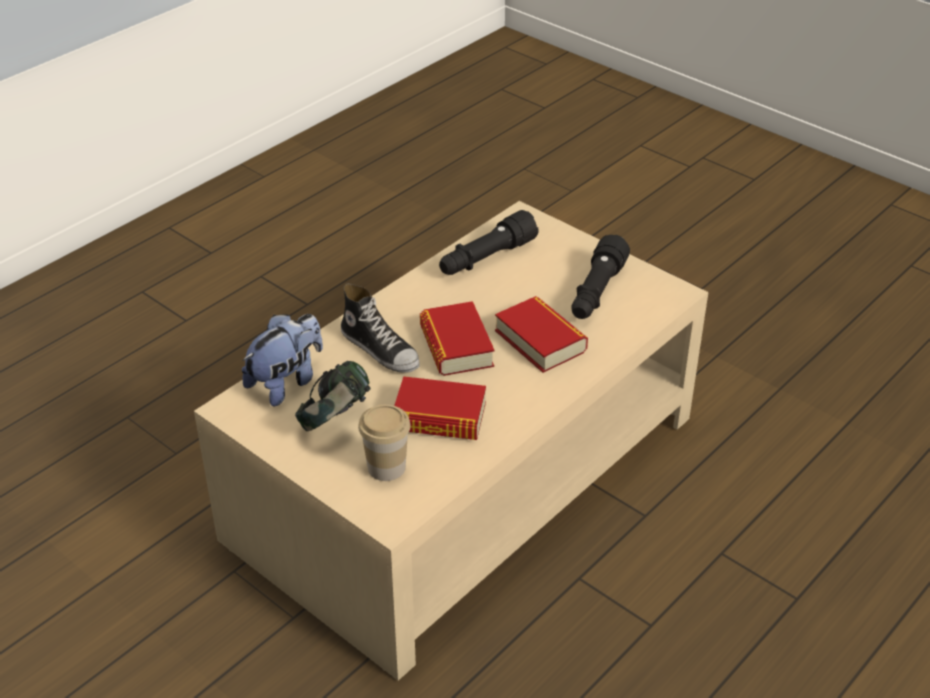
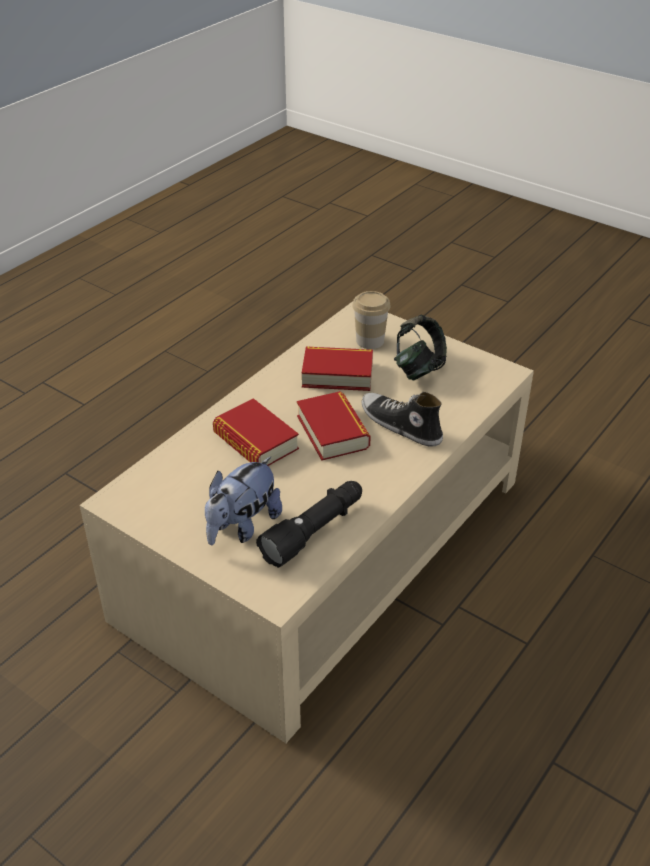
camera: 175 degrees right, 0 degrees up
(286, 382) = (470, 394): plush toy -> plush toy (242, 526)
(596, 292) = (197, 495): black flashlight -> none

